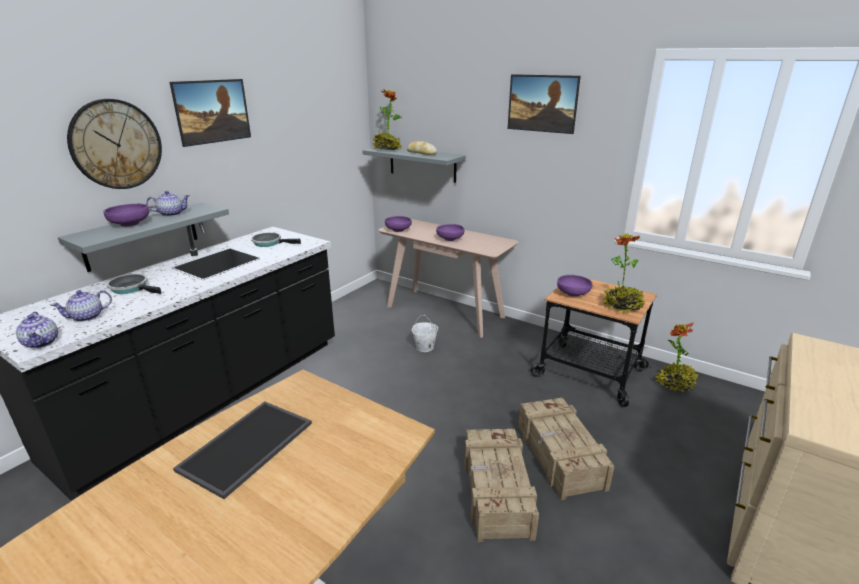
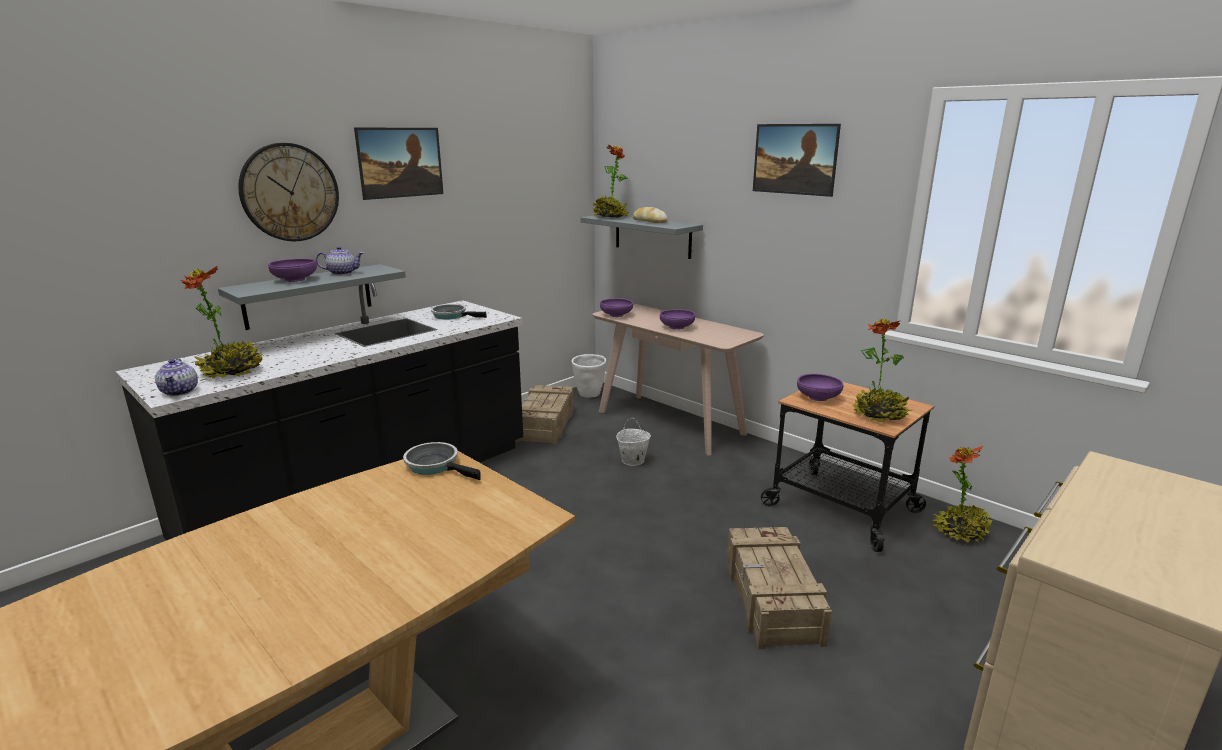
camera: 10 degrees right, 5 degrees down
(87, 317) = (232, 372): teapot -> potted plant
(132, 288) = (287, 350): frying pan -> frying pan (436, 465)
(247, 447) = (359, 512): tray -> none
(375, 292) = (589, 395): none -> white planter
(496, 493) = (675, 631): crate -> crate (545, 424)

